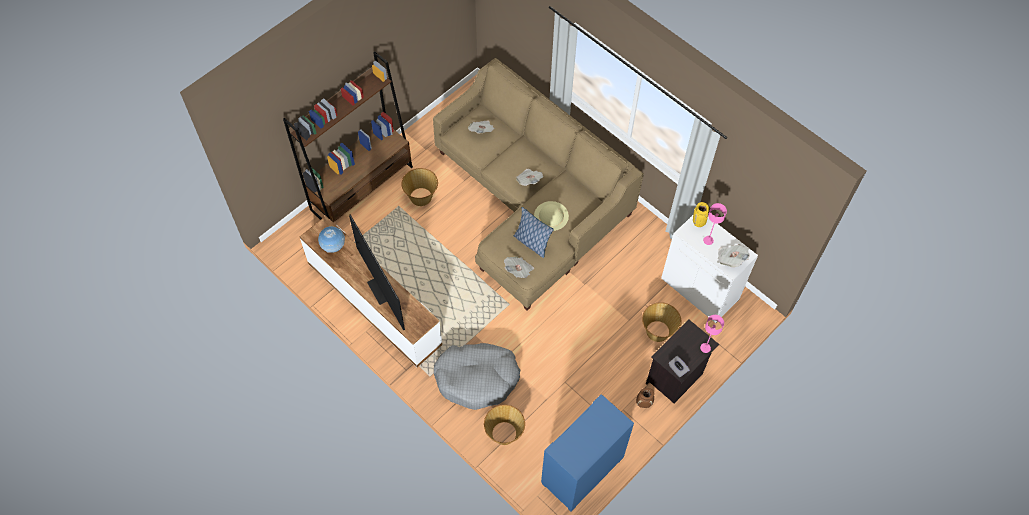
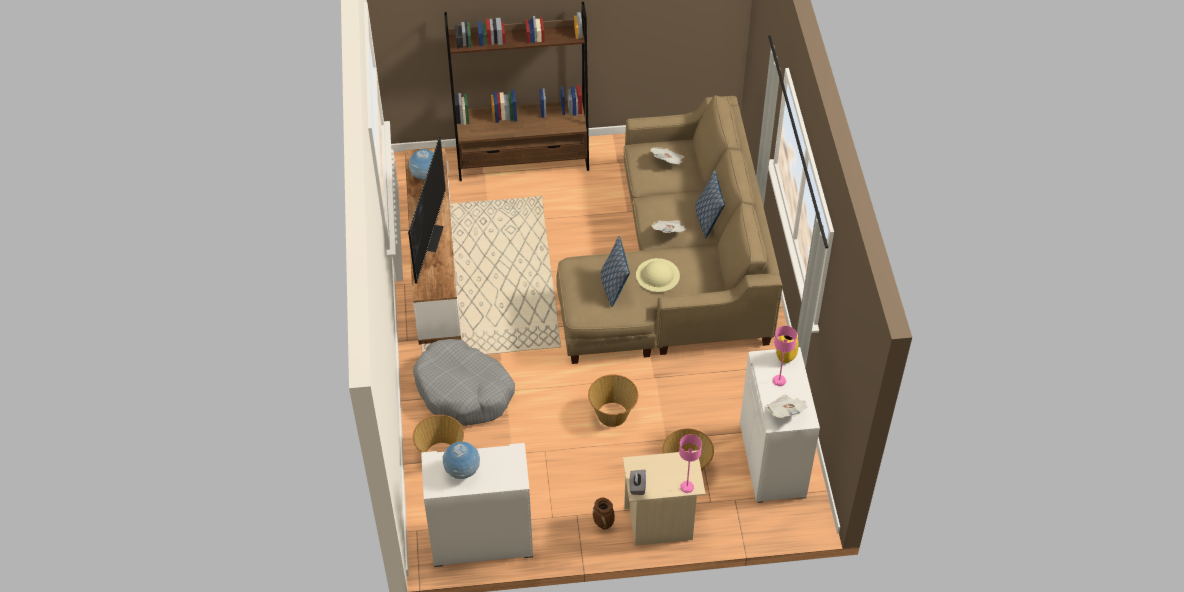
camera: 40 degrees right, 10 degrees down
(421, 197) = (571, 201): basket -> basket (612, 415)
(519, 271) = (575, 303): newspaper -> none
(543, 156) = (707, 219): none -> pillow
(582, 471) = (481, 540): blue cabinet -> white cabinet
(583, 443) = (462, 471): none -> globe
(675, 378) = (660, 524): black nightstand -> beige nightstand

